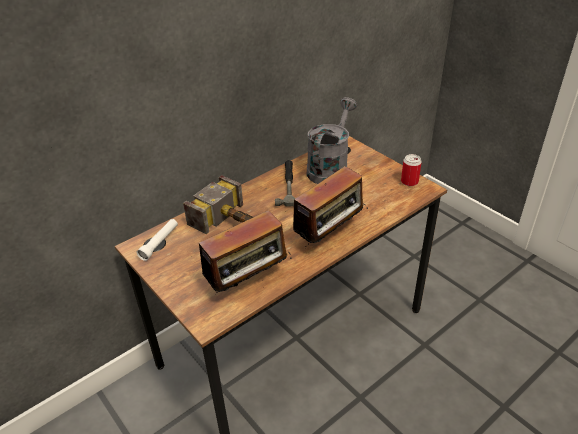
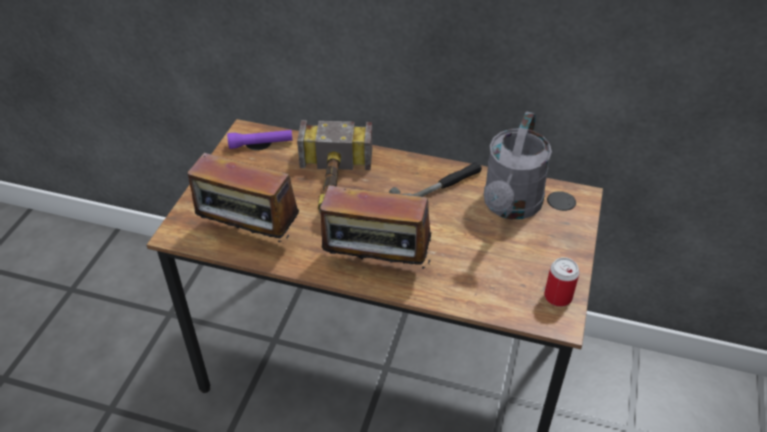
camera: 55 degrees right, 5 degrees up
(159, 243) = (261, 144): white flashlight -> purple flashlight
(330, 167) = (510, 206): grey watering can -> grey watering can turned 120 degrees clockwise

